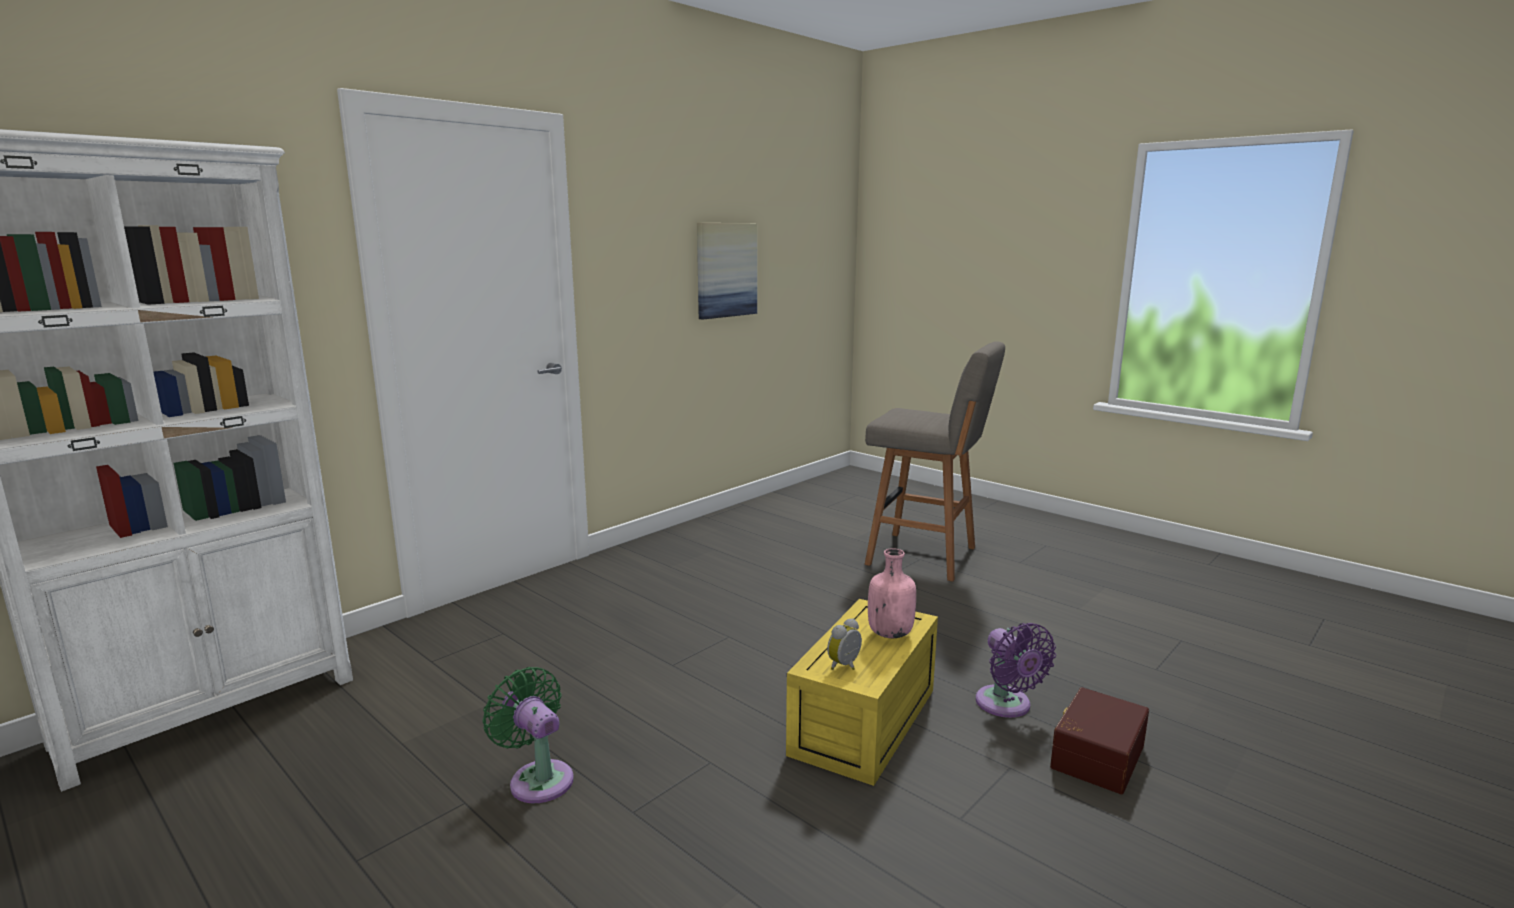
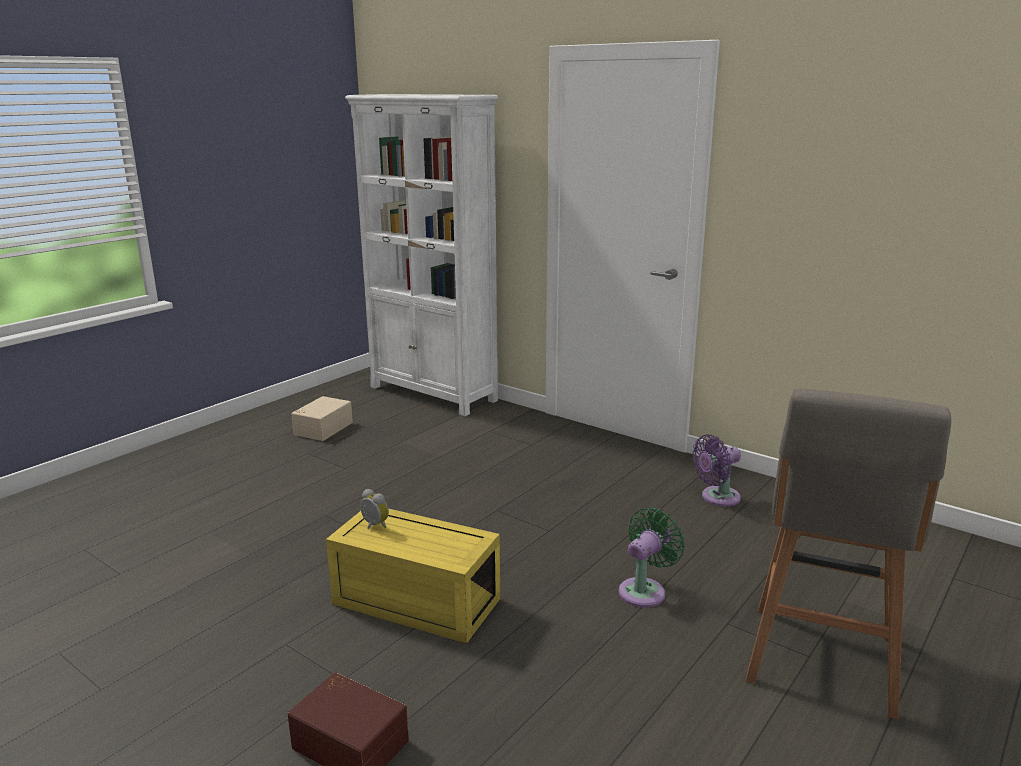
camera: 85 degrees right, 5 degrees up
(237, 850) = (322, 428): none -> beige storage box
(538, 778) = (362, 483): green fan -> green fan (645, 590)
(726, 270) = (930, 215): picture -> none
(890, 633) = (428, 547): pink bottle -> none
(1006, 706) = (441, 691): purple fan -> purple fan (717, 498)

